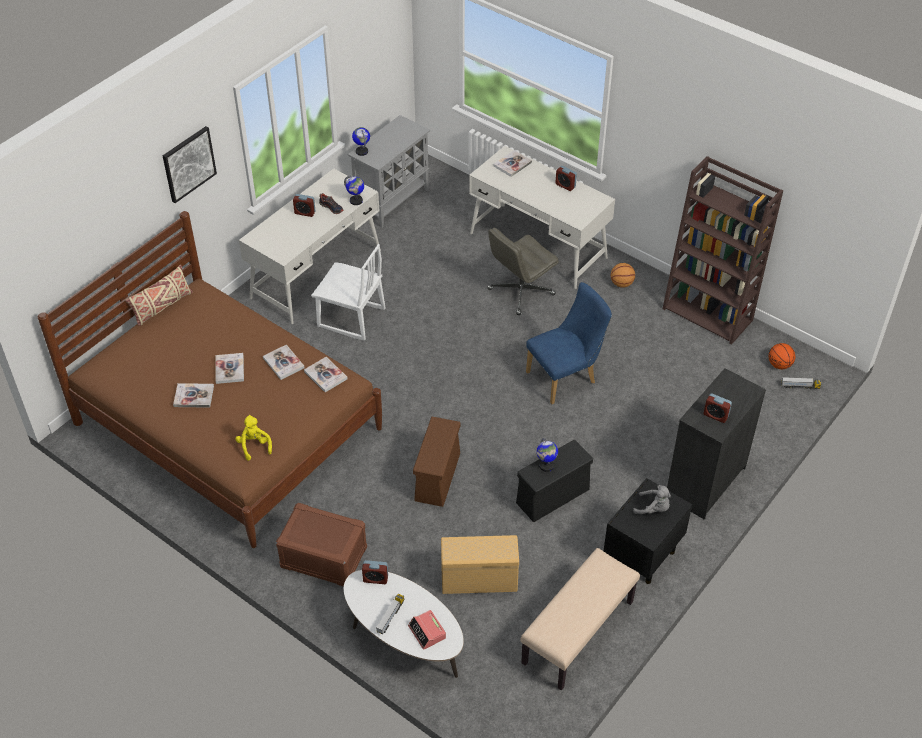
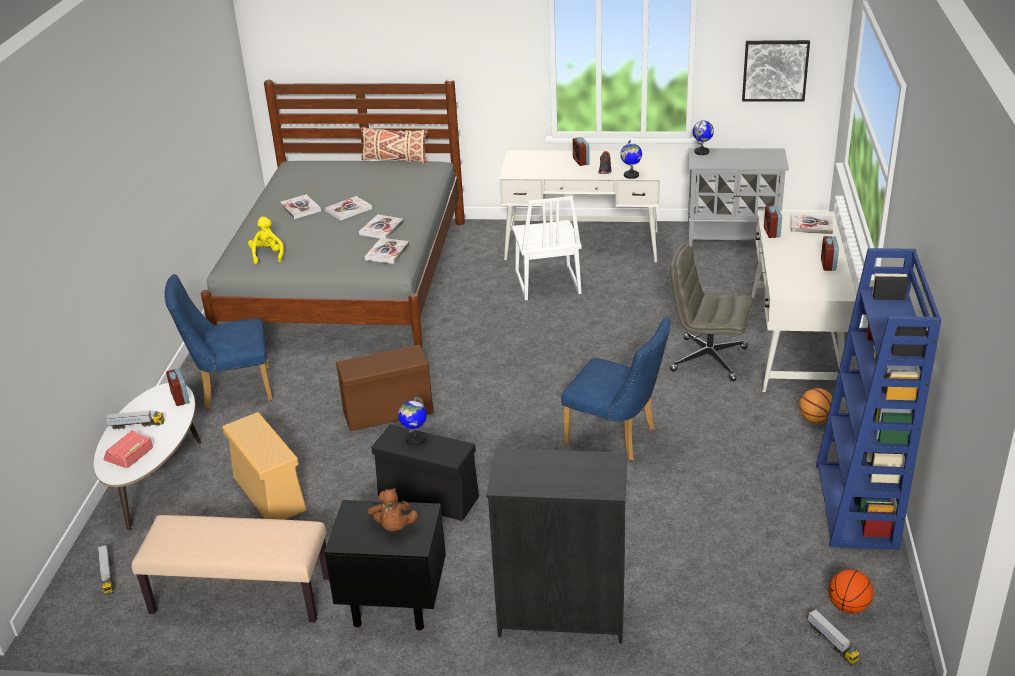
camera: 60 degrees right, 15 degrees down
(188, 164) = (473, 34): picture -> picture (775, 70)
(228, 426) = (348, 281): brown bed -> grey bed
(254, 446) = (267, 255): yellow plush toy -> yellow plush toy turned 45 degrees counterclockwise
(323, 557) = (231, 390): brown storage box -> blue chair
(500, 704) = (107, 575): none -> toy truck
(653, 508) = (394, 527): grey plush toy -> brown plush toy
(708, 314) = (857, 507): brown bookcase -> blue bookcase
(715, 415) = (531, 474): alarm clock -> alarm clock (771, 232)

